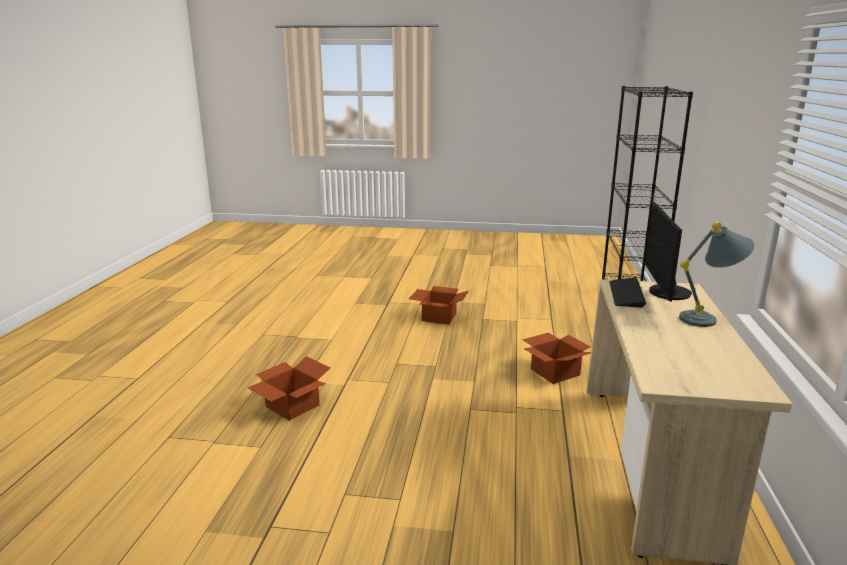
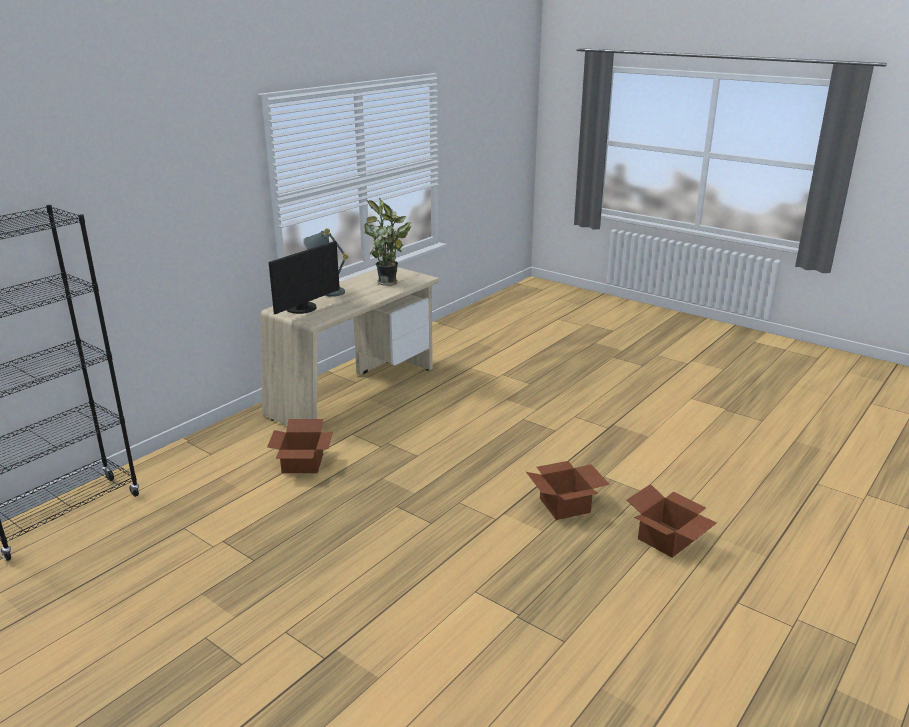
camera: 150 degrees left, 5 degrees up
(438, 317) = (299, 586): cardboard box -> cardboard box (667, 540)
(626, 294) = (329, 313): keyboard -> none
(678, 356) = (389, 283): none -> potted plant

